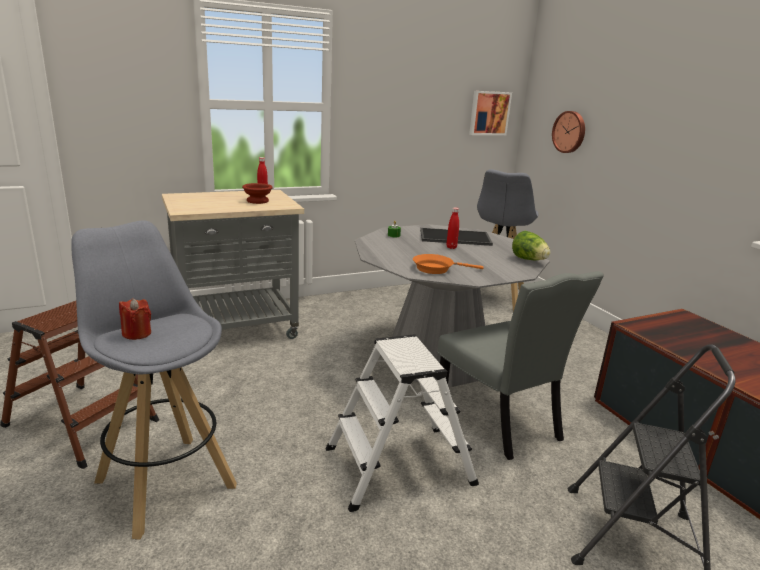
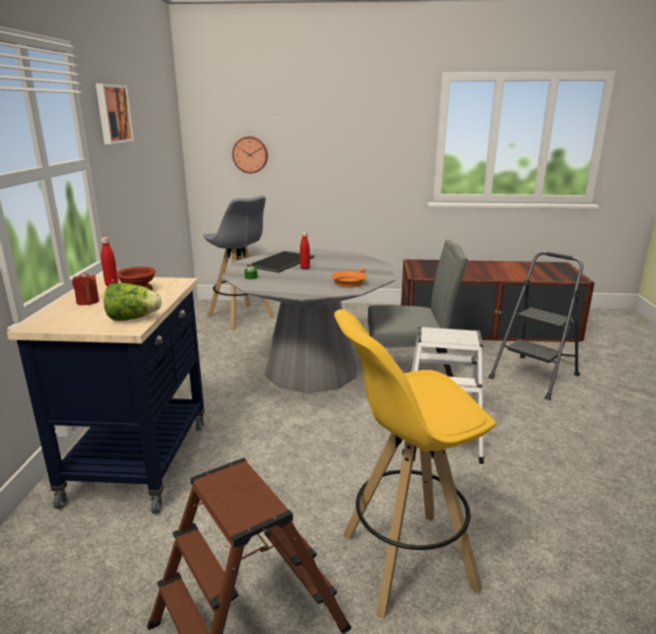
camera: 60 degrees left, 0 degrees up
(137, 333) = (430, 410): red candle -> red candle (88, 302)
(165, 481) = (403, 560): grey stool -> yellow stool
(236, 330) = (138, 462): grey cart -> blue cart
(489, 113) = (170, 147): picture -> picture (112, 114)
(529, 260) = (355, 256): lettuce -> lettuce (133, 319)

